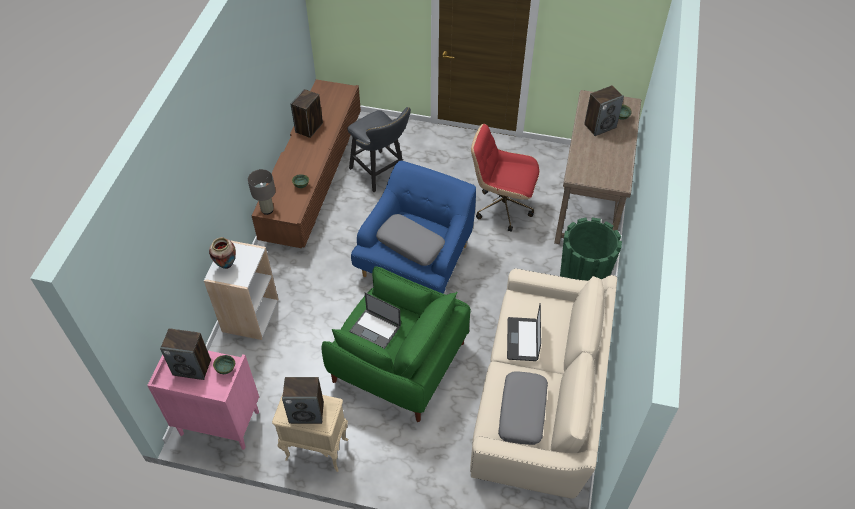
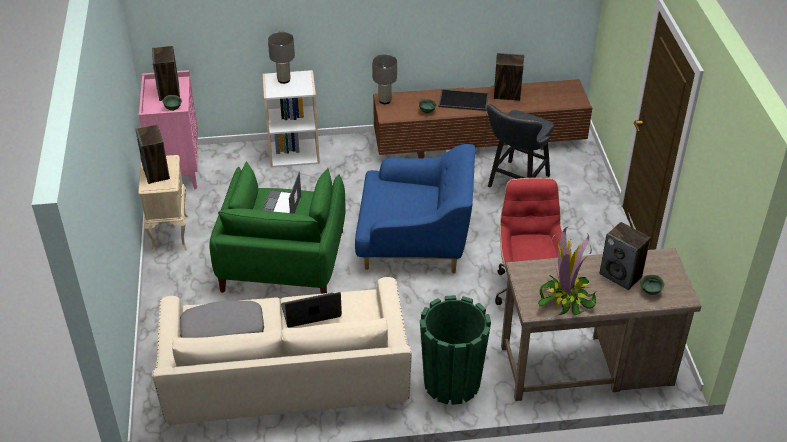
camera: 70 degrees right, 10 degrees down
(226, 265) = (284, 80): vase -> grey table lamp
(300, 158) = (463, 101): none -> tray
(411, 244) = (395, 202): grey pillow -> none
(614, 162) = (565, 299): none -> potted plant

